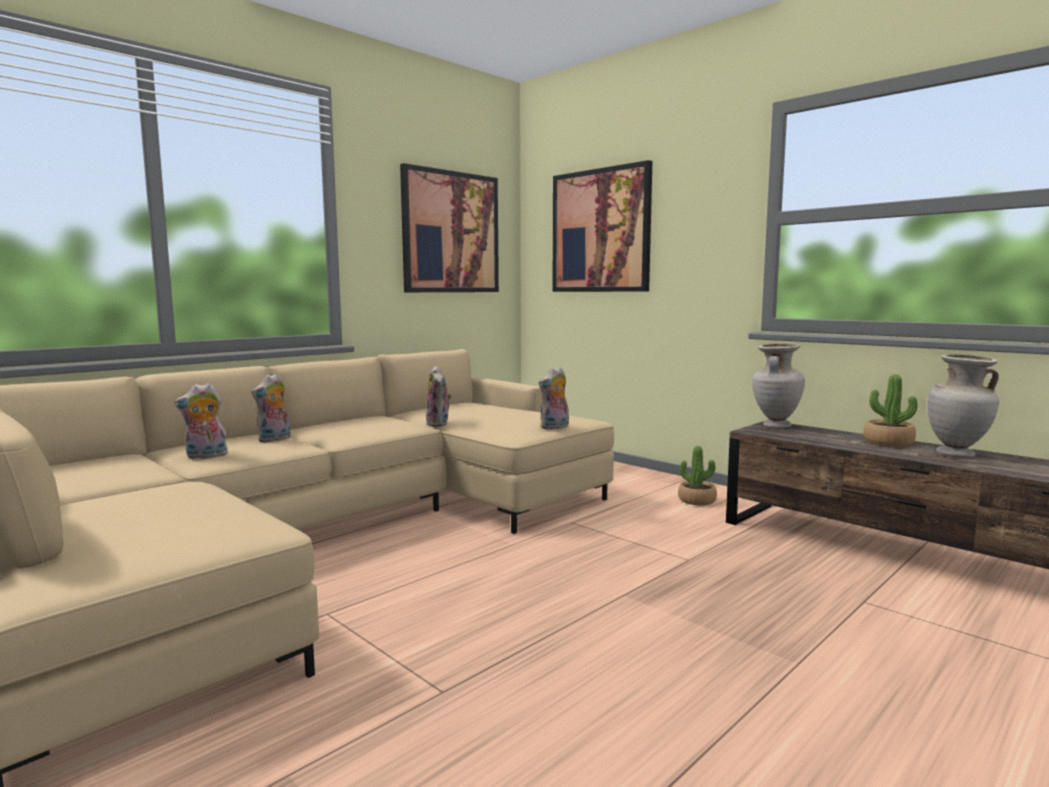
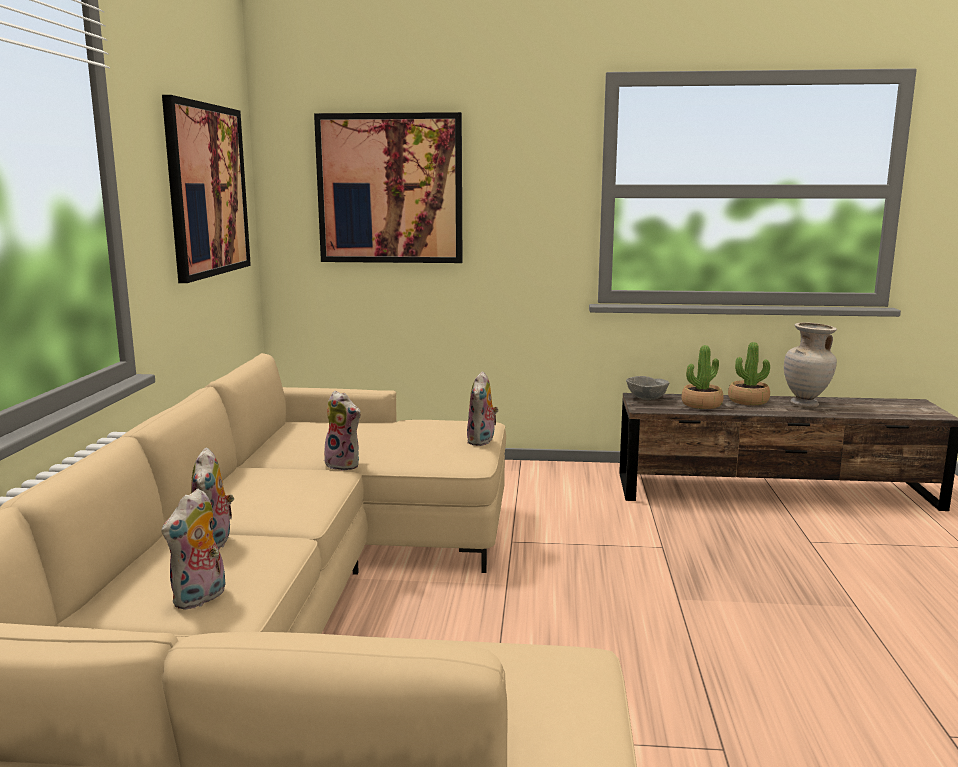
camera: 40 degrees left, 5 degrees up
(697, 500) = (568, 484): potted plant -> potted plant (701, 404)
(775, 426) = (646, 399): beige vase -> grey bowl

